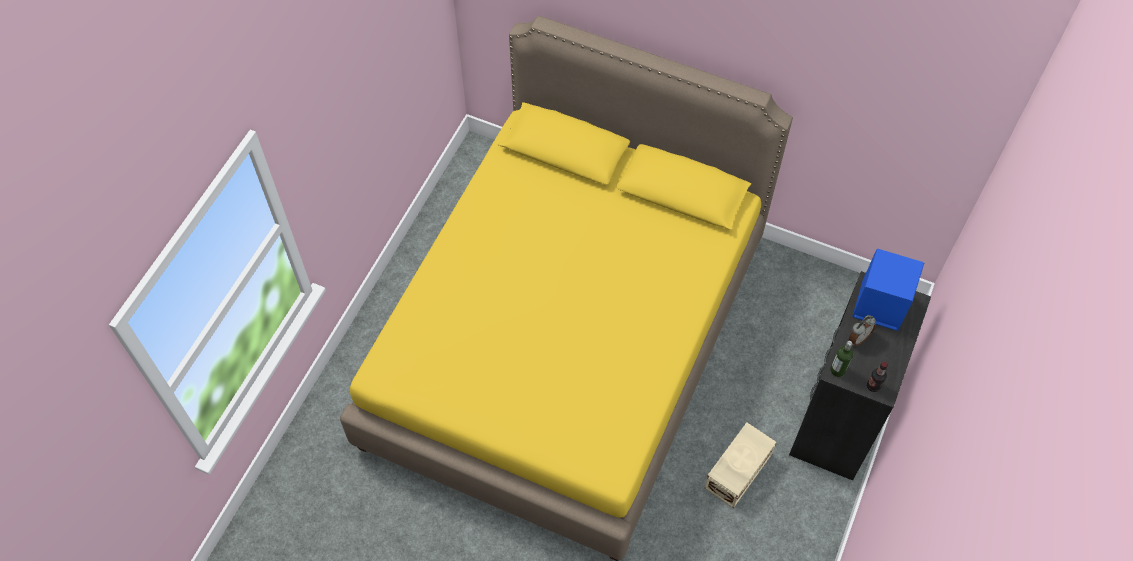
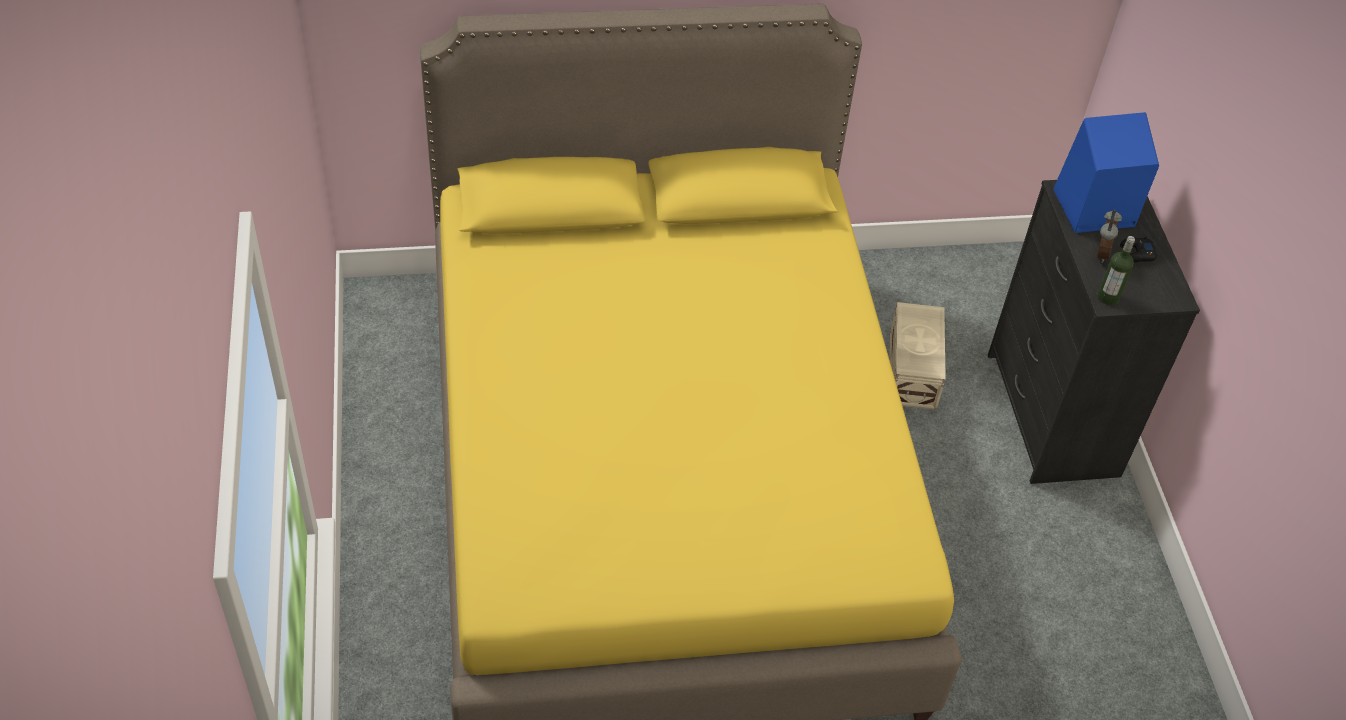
camera: 35 degrees left, 10 degrees down
(736, 471) = (986, 534): beige storage box -> beige storage box (911, 371)
(873, 386) = (1160, 297): bottle -> none
(882, 350) = (1137, 254): none -> black game controller

